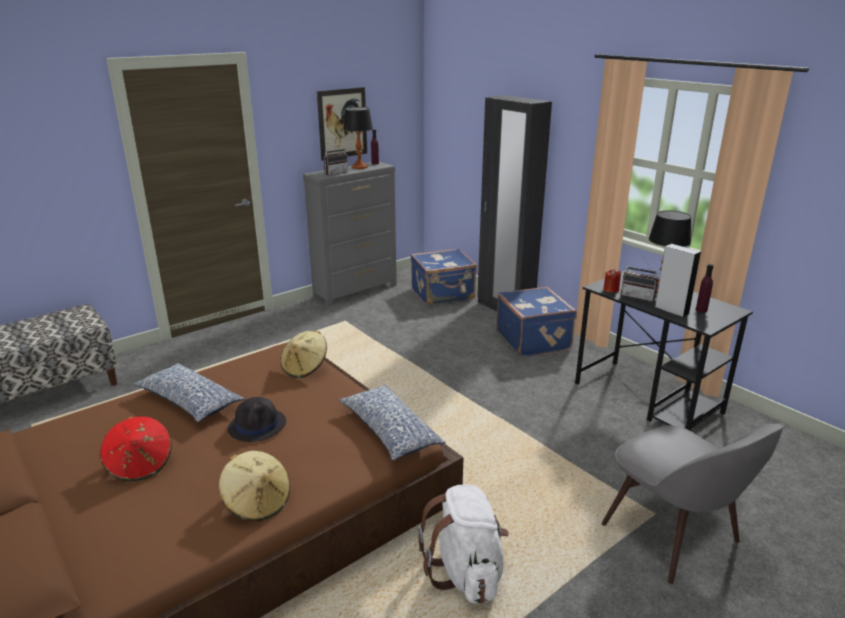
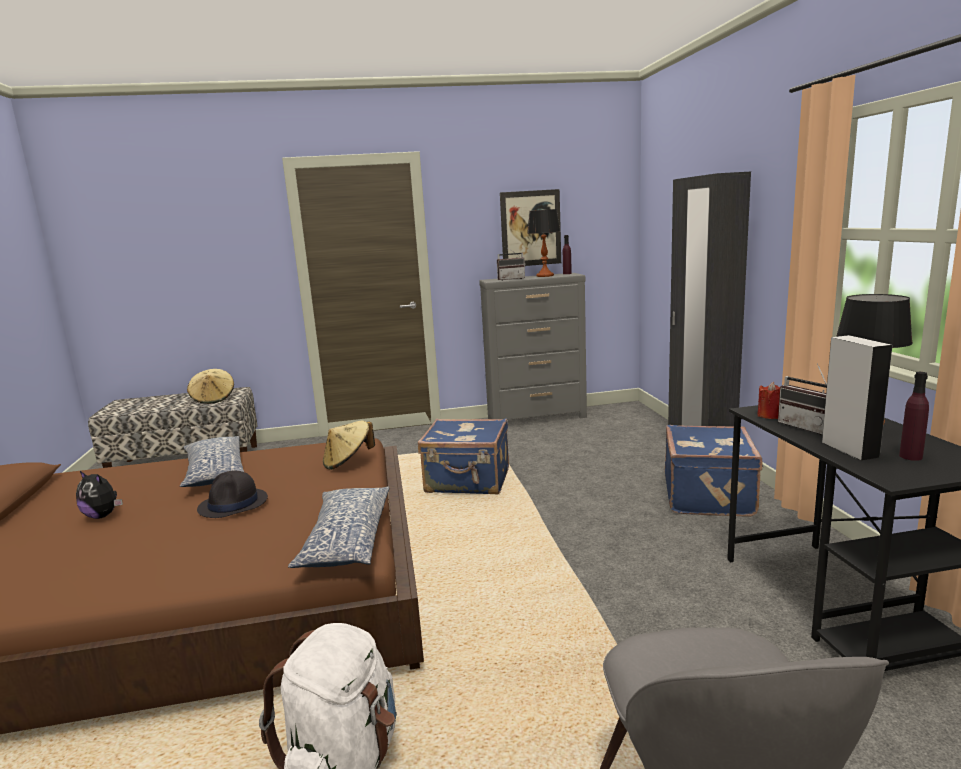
camera: 30 degrees right, 10 degrees down
(140, 464) = (103, 515): red hat -> plush toy
(257, 502) = (131, 577): beige hat -> beige hat (213, 399)
(443, 294) = (633, 432): blue suitcase -> blue suitcase (468, 481)

